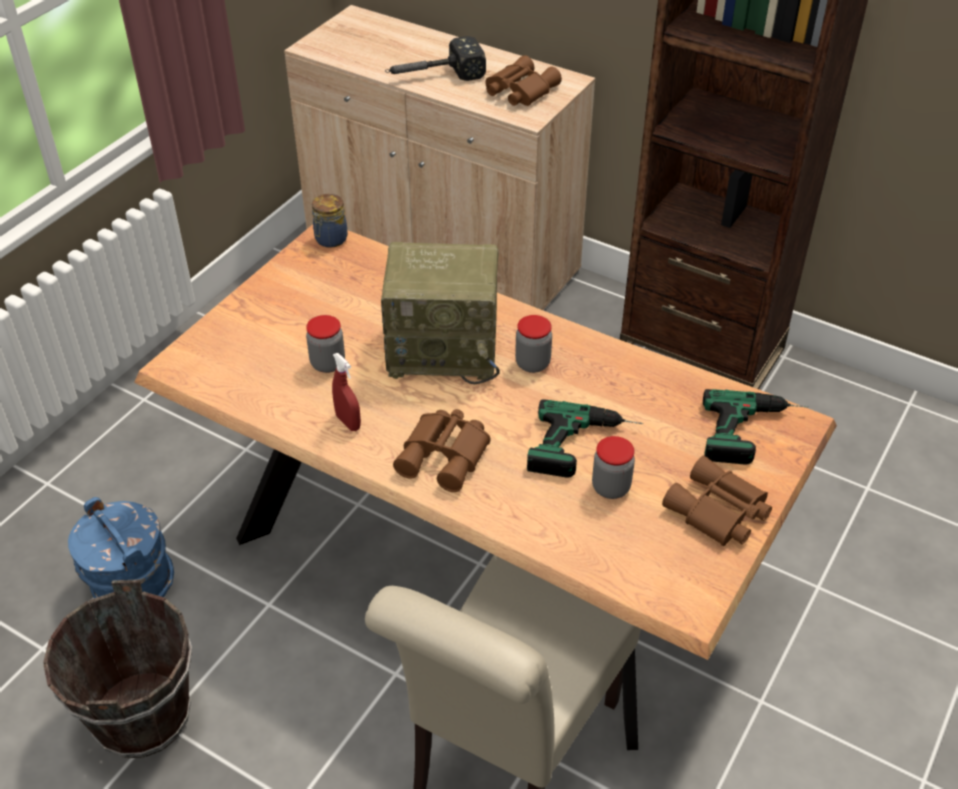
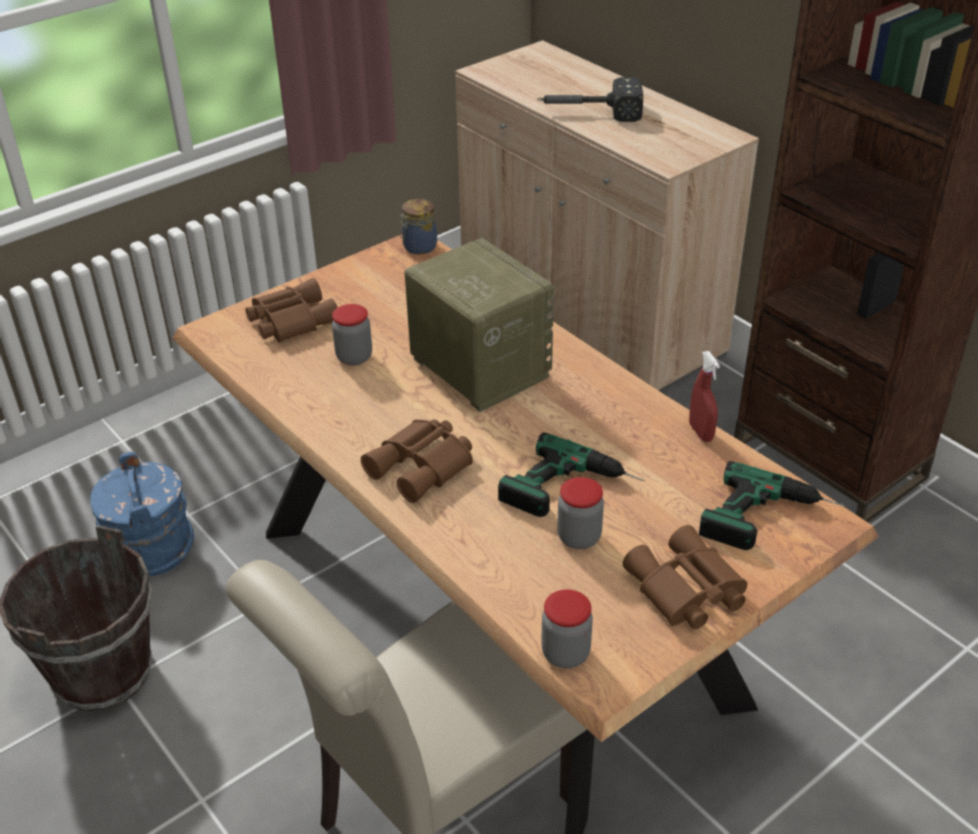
camera: 20 degrees right, 5 degrees down
(348, 422) = (344, 414): red spray bottle -> red spray bottle (700, 432)
(445, 349) = (477, 367): radio -> radio turned 150 degrees counterclockwise
(519, 90) = (670, 138): brown binoculars -> brown binoculars (290, 320)
(532, 363) = (560, 399): jar -> jar (565, 653)

